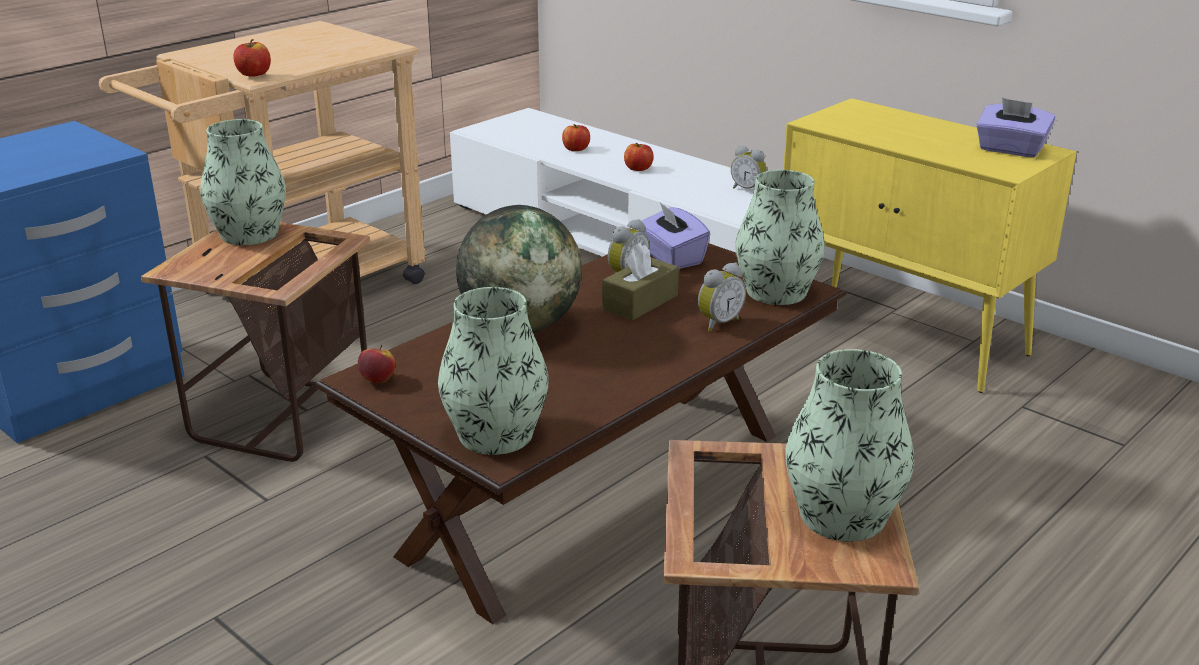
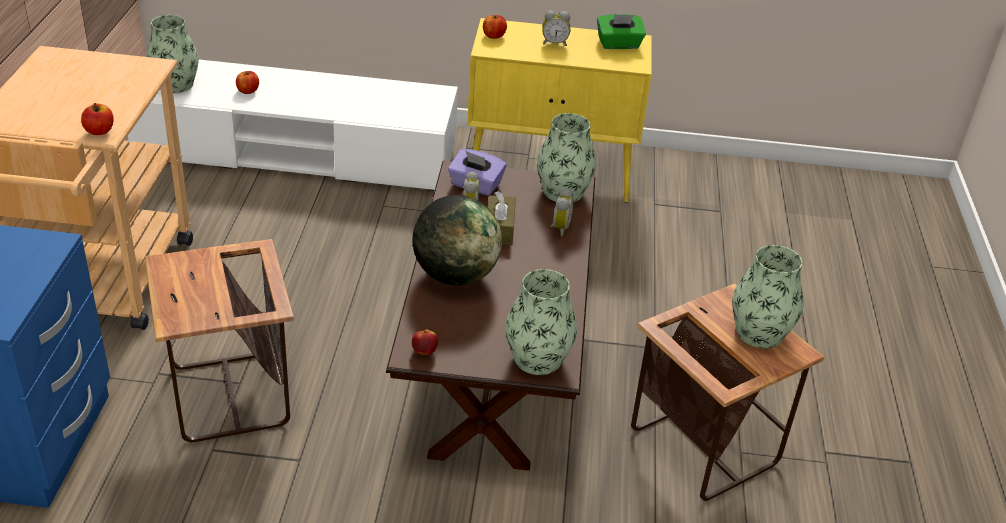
camera: 40 degrees left, 10 degrees up
(249, 234) = (182, 269): vase -> vase (175, 84)
(638, 169) = (316, 98): apple -> apple (494, 36)
(748, 190) = (412, 96): alarm clock -> alarm clock (554, 43)
(1010, 150) = (619, 44): purple tissue box -> green tissue box

